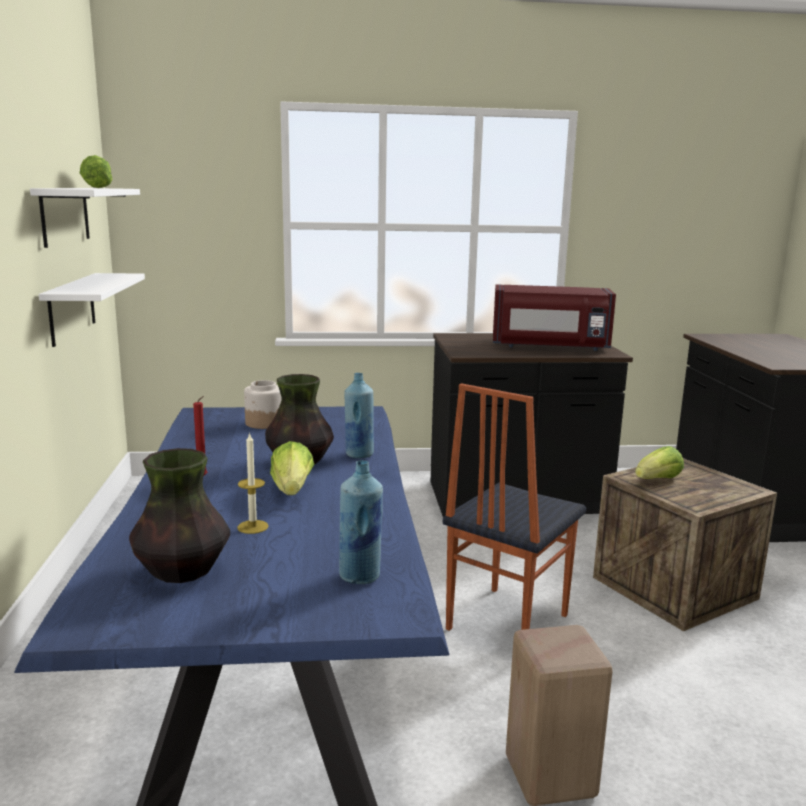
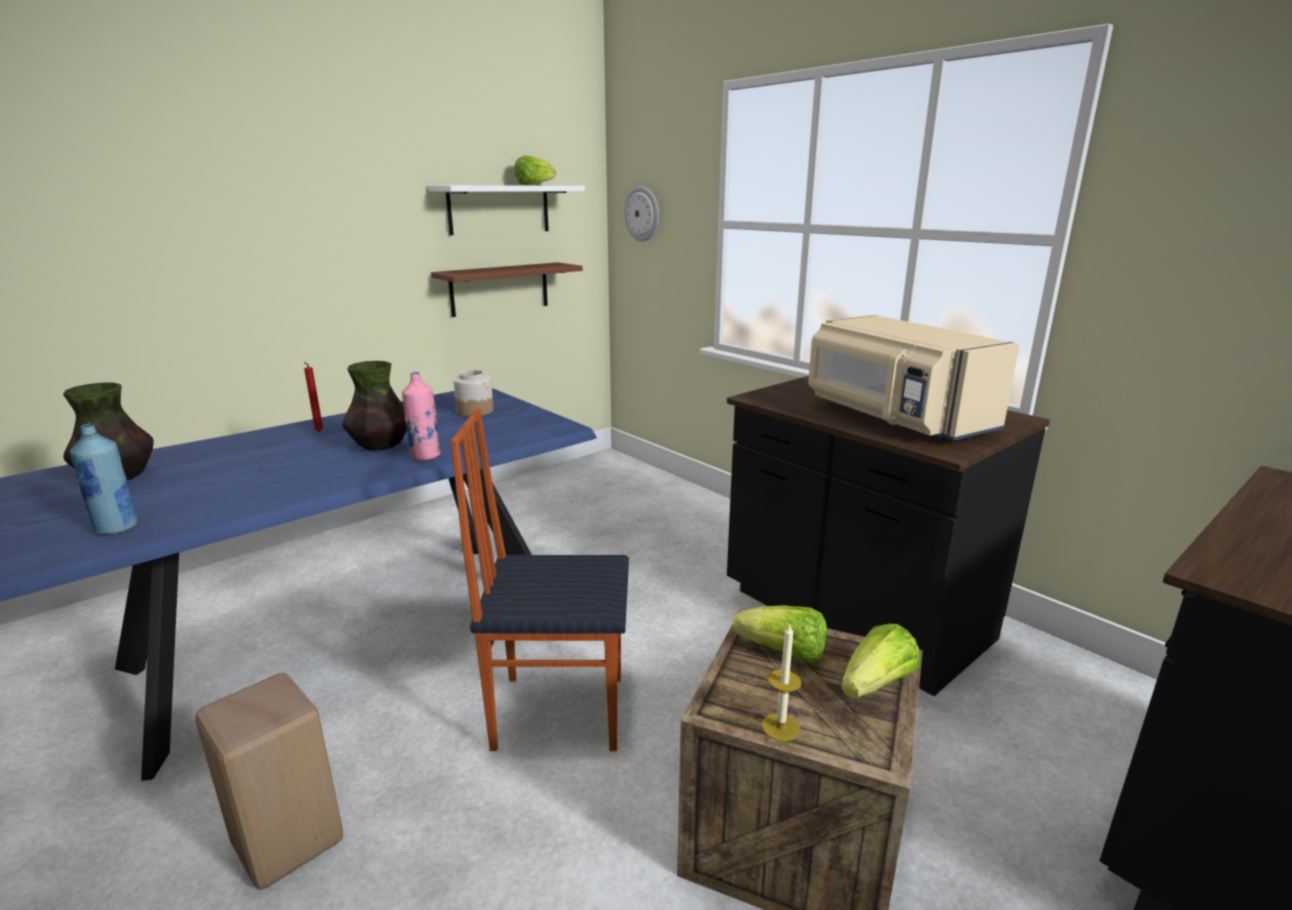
camera: 55 degrees right, 5 degrees up
(72, 308) = (499, 289): white shelf -> brown shelf
(172, 217) = (642, 213): none -> wall clock
(253, 527) = (216, 471): candle -> candle (780, 727)
(292, 490) = (308, 460): lettuce -> lettuce (876, 685)
(359, 454) = (425, 456): blue bottle -> pink bottle
(549, 347) = (893, 418): red microwave -> beige microwave

